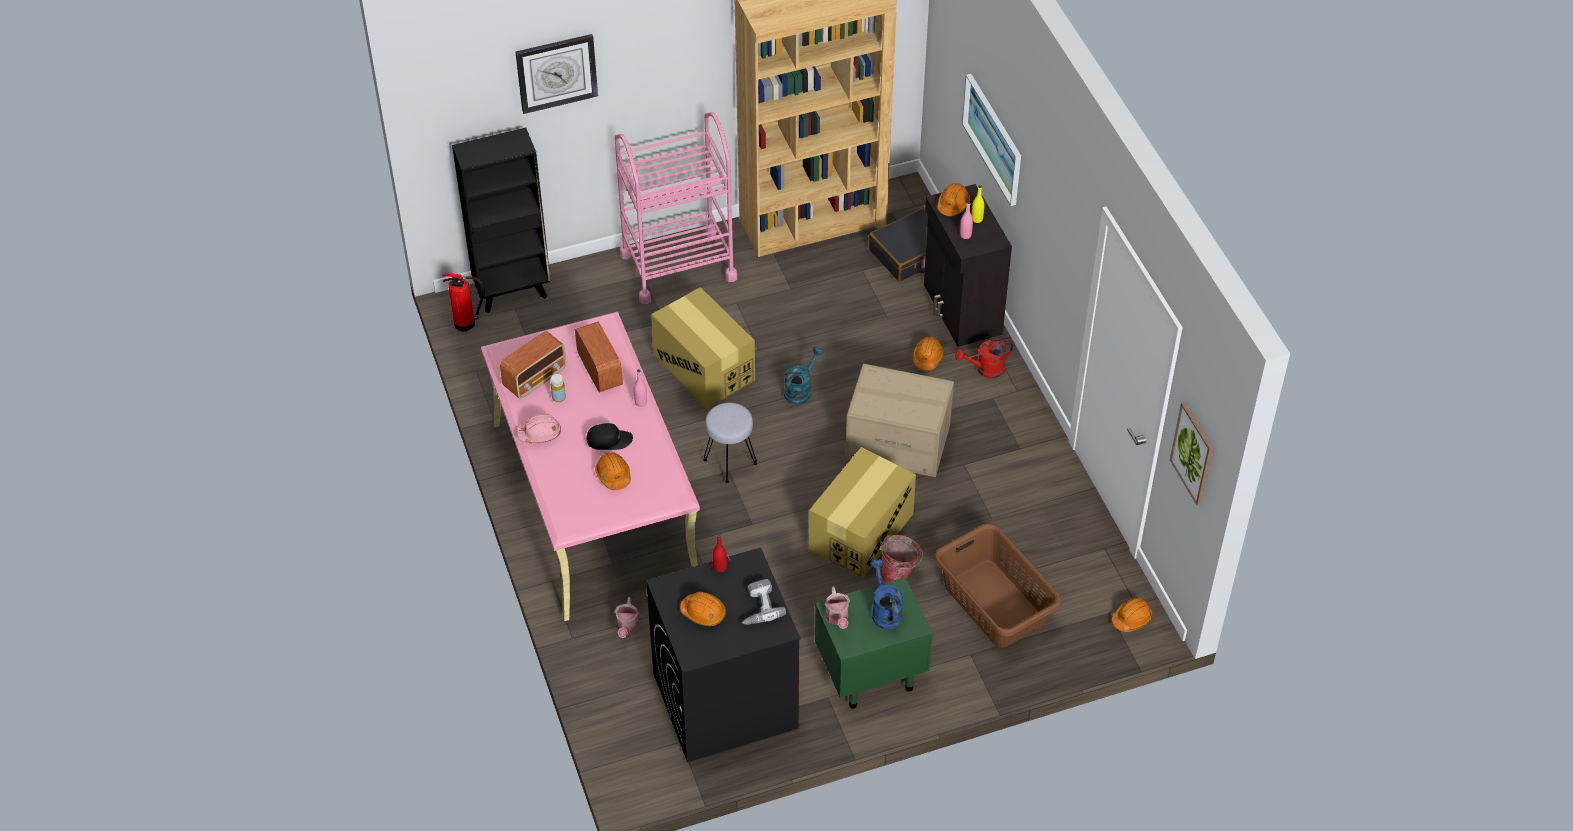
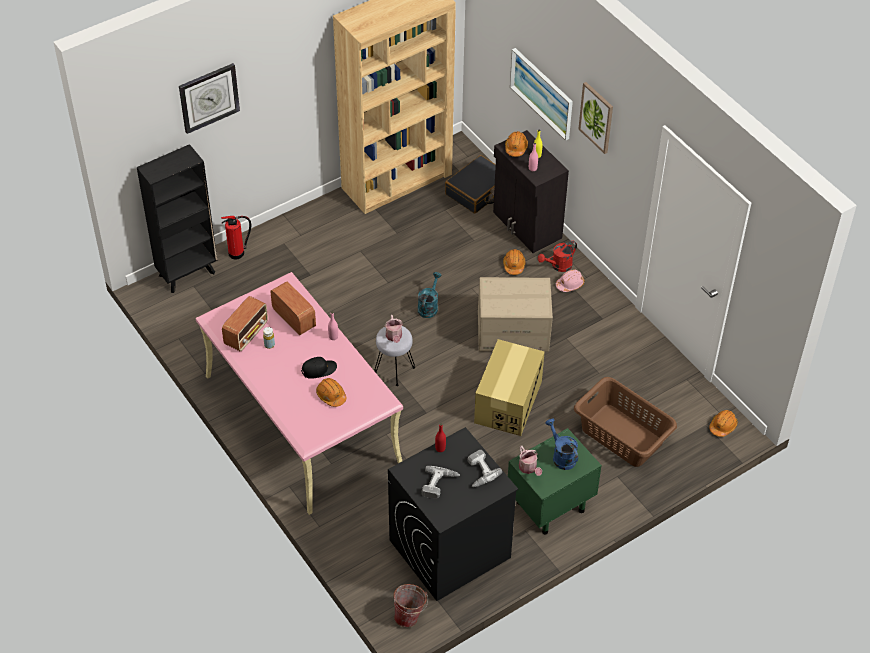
camera: 15 degrees left, 0 degrees up
(467, 323) = (160, 304): fire extinguisher -> fire extinguisher (238, 253)
(540, 434) = (264, 375): pink hard hat -> pink hard hat (570, 284)
(627, 627) = (358, 509): watering can -> watering can (394, 337)
(678, 266) = (307, 232): pink cart -> none
(703, 613) = (439, 485): orange hard hat -> power drill
(704, 367) = (352, 303): cardboard box -> none
(900, 575) = (547, 429): bucket -> bucket (410, 616)
(1194, 453) = (769, 294): picture -> picture (596, 117)

